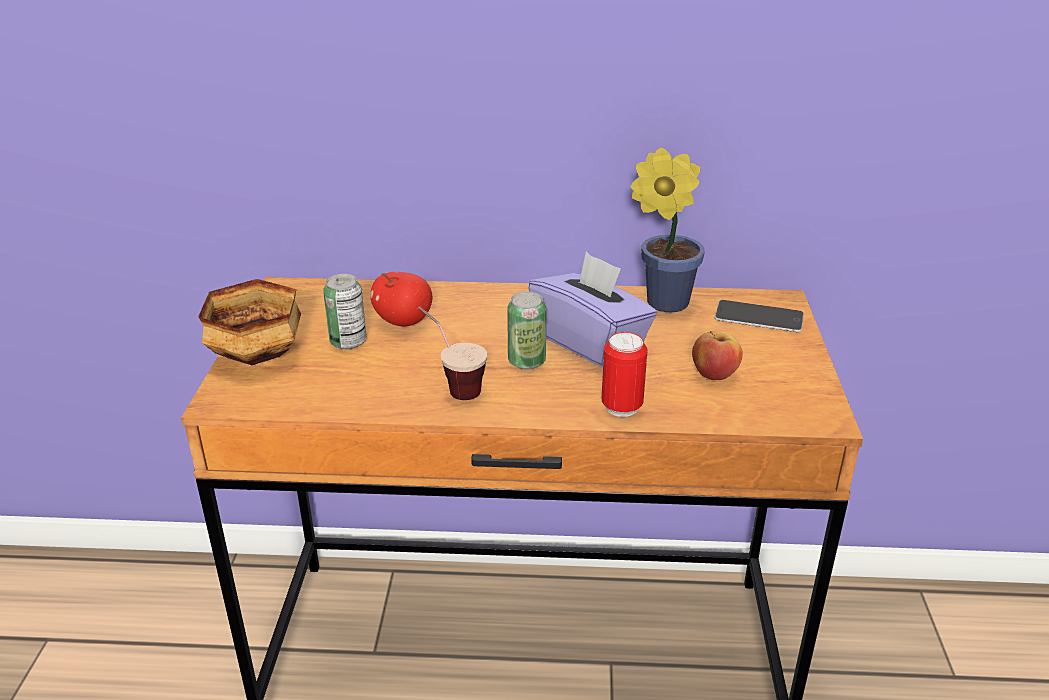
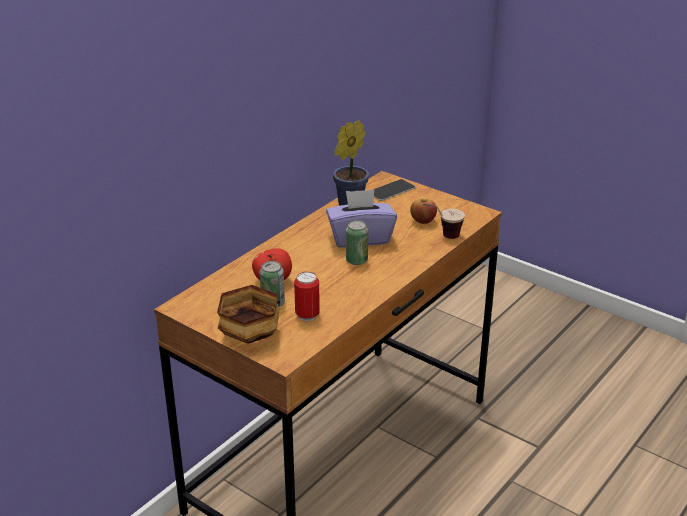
camera: 55 degrees left, 0 degrees up
(452, 385) = (353, 287): cup -> cup (441, 236)
(621, 407) = (422, 252): can -> can (307, 315)

